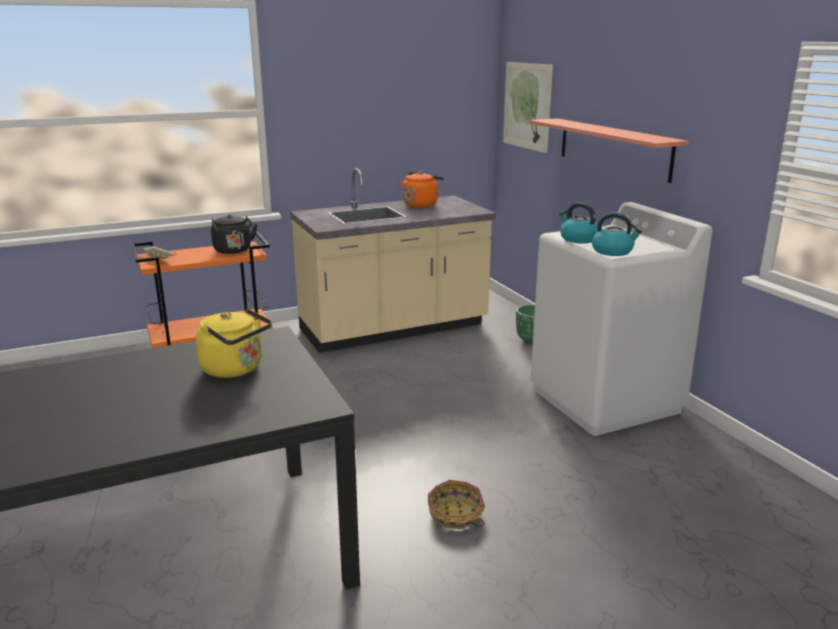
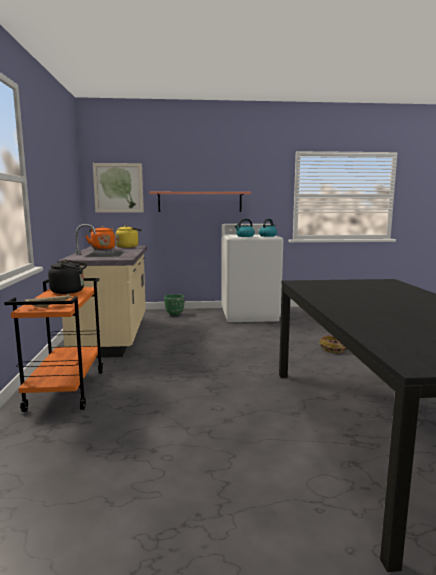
camera: 70 degrees left, 10 degrees down
(236, 369) = (343, 287): yellow kettle -> yellow kettle (128, 247)

